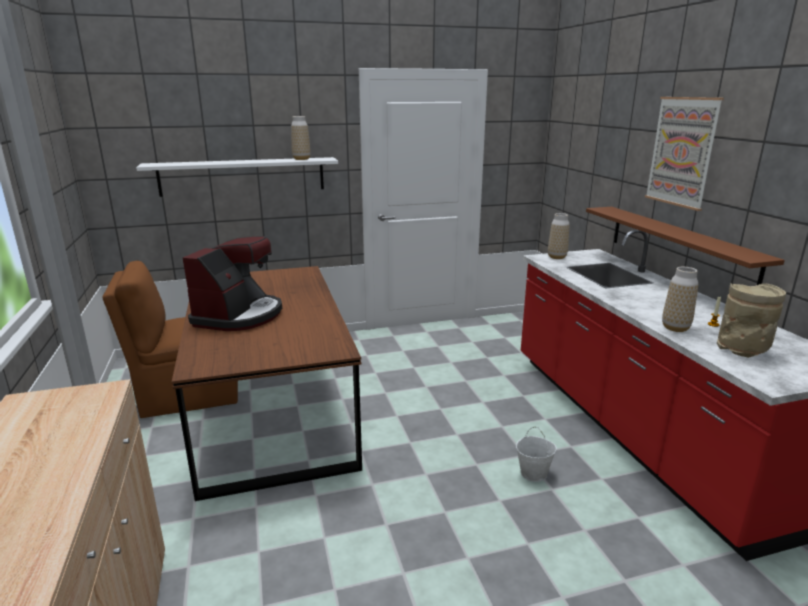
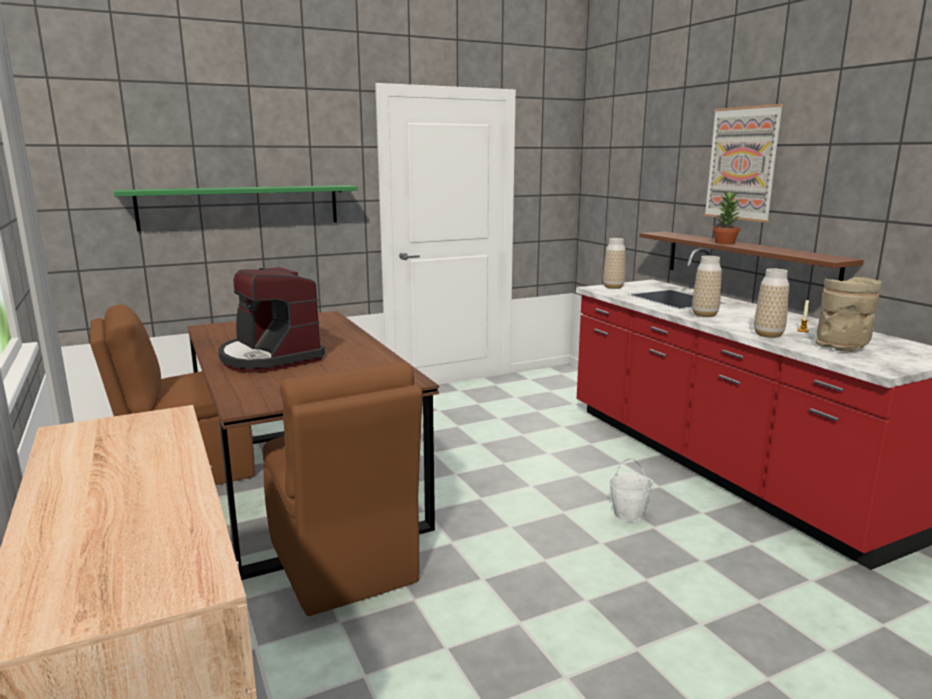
camera: 10 degrees left, 5 degrees down
(239, 316) = (270, 358): coffee machine -> coffee machine turned 135 degrees clockwise
(243, 176) = (241, 207): white shelf -> green shelf
(278, 494) = (342, 563): none -> brown chair
(301, 159) = (312, 186): vase -> vase (704, 315)
(657, 227) = (724, 243): none -> potted plant

